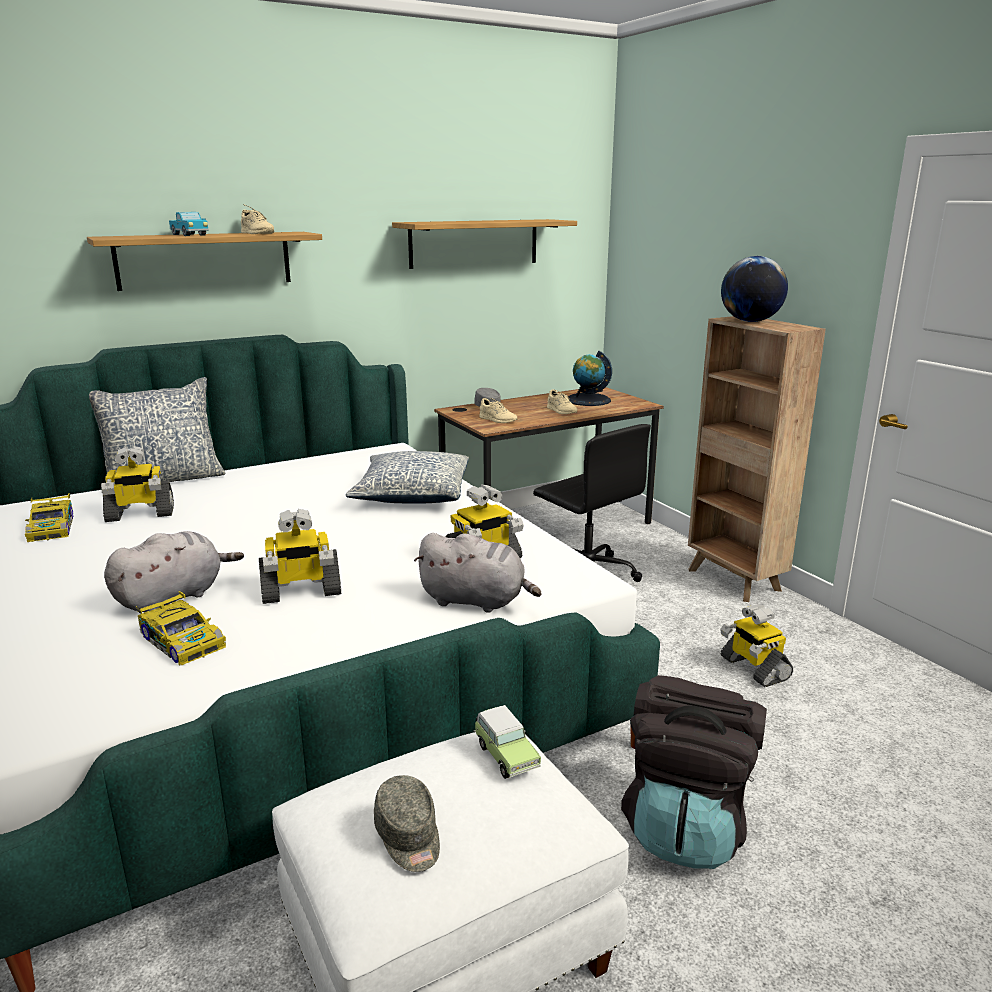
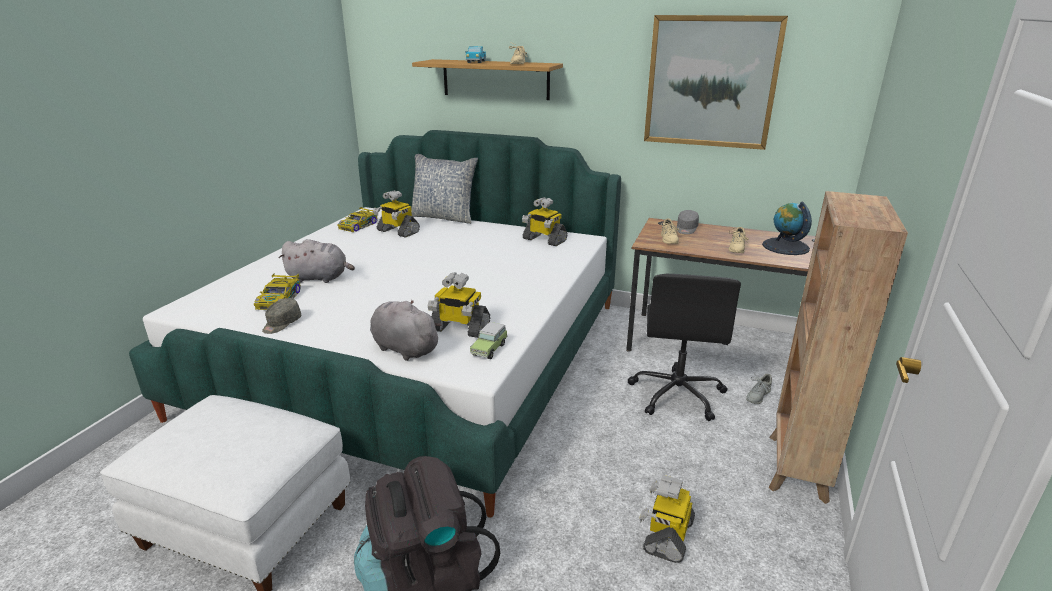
camera: 50 degrees right, 5 degrees up
(301, 591) = (358, 300): toy robot -> toy robot (544, 240)
(409, 837) = (183, 436): grey cap -> grey cap (281, 324)
(412, 494) = (527, 272): pillow -> none
(474, 243) = (711, 82): shelf -> picture
(476, 601) = (403, 348): grey plush toy -> grey plush toy turned 150 degrees clockwise
(505, 755) = (277, 434): toy car -> toy car (490, 349)
(634, 548) = (757, 396): none -> grey shoe
(750, 321) = (852, 204): globe -> none

